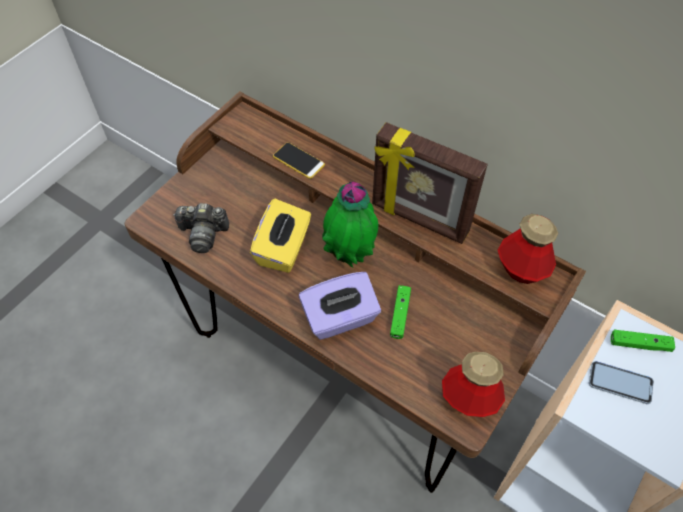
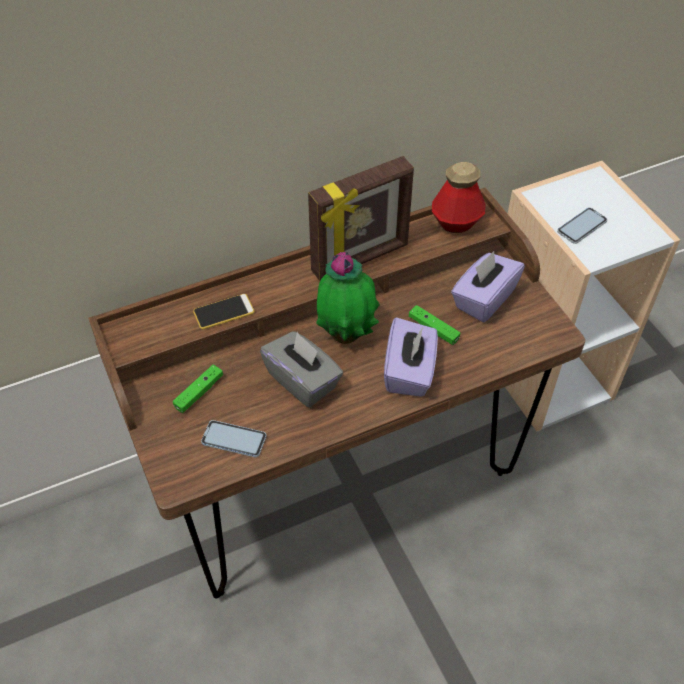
camera: 60 degrees left, 5 degrees down
(203, 234) = (234, 439): camera -> phone
(283, 249) = (303, 381): yellow tissue box -> grey tissue box
(464, 339) = (483, 299): none -> purple tissue box
(469, 399) = (539, 323): bottle -> none
(639, 344) = (557, 199): green game controller -> green game controller (199, 392)

